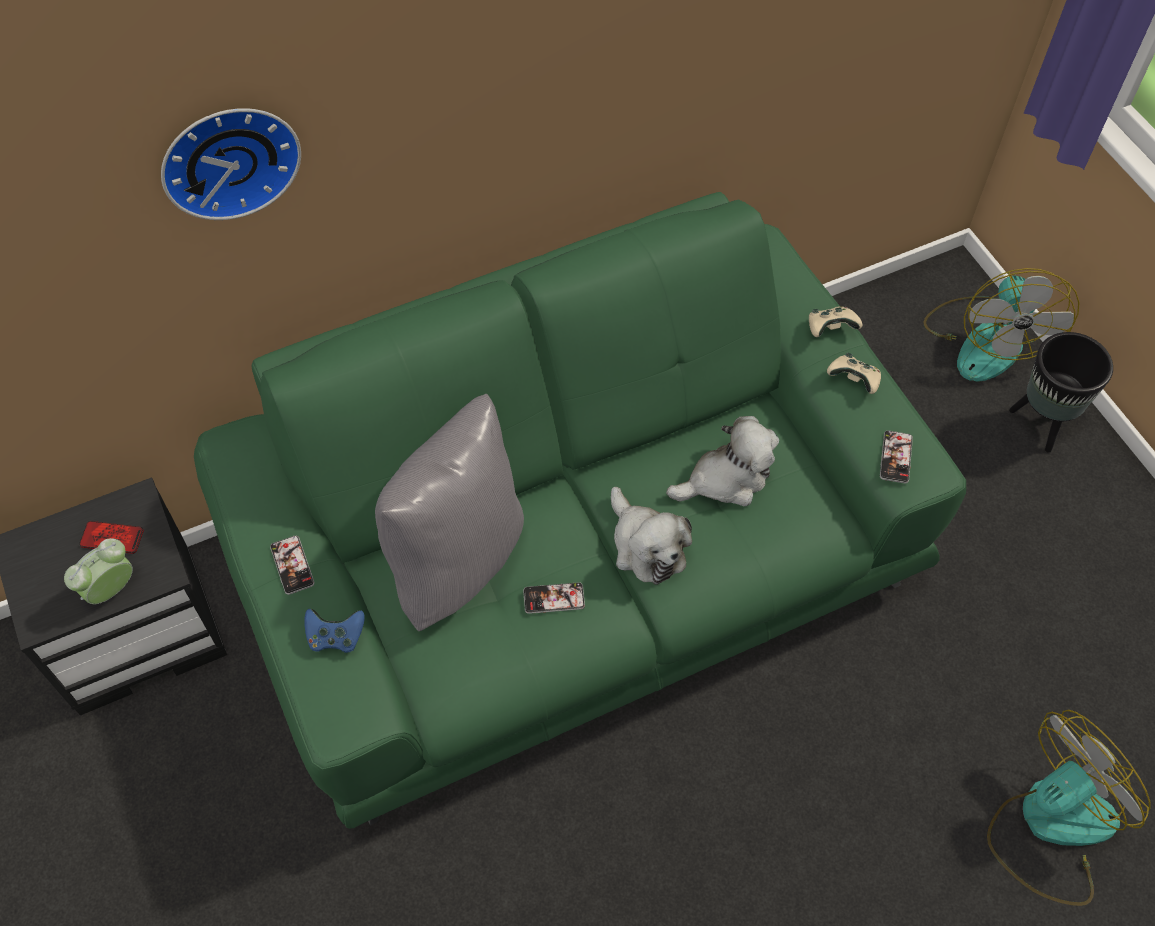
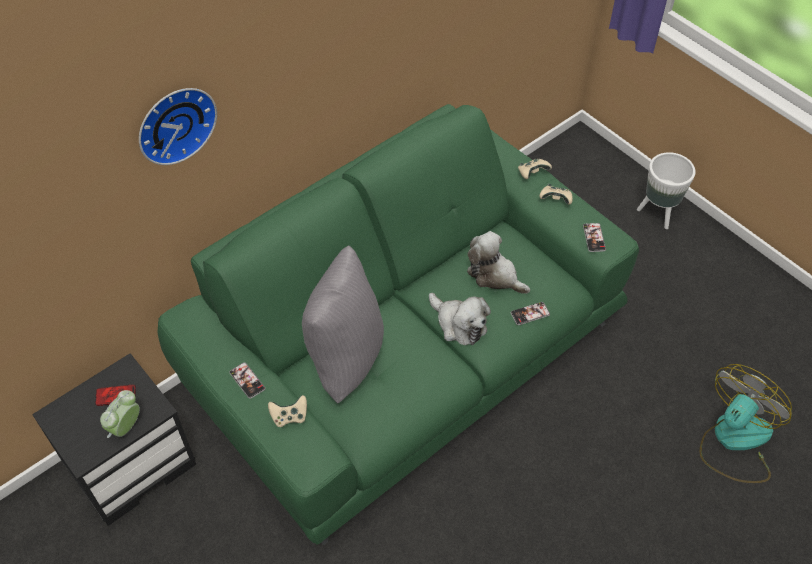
camera: 15 degrees left, 5 degrees down
(335, 637) = (289, 416): blue game controller -> beige game controller
(554, 598) = (413, 367): phone -> phone (530, 314)
(726, 479) = (494, 275): plush toy -> plush toy turned 105 degrees counterclockwise
(985, 339) = (610, 172): fan -> none
(1042, 424) = (658, 214): black planter -> white planter

